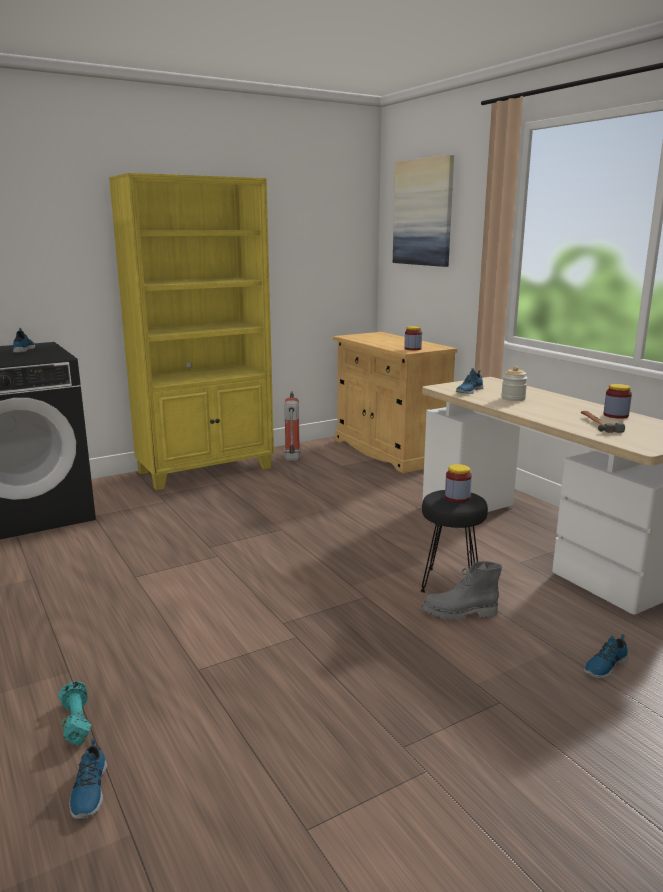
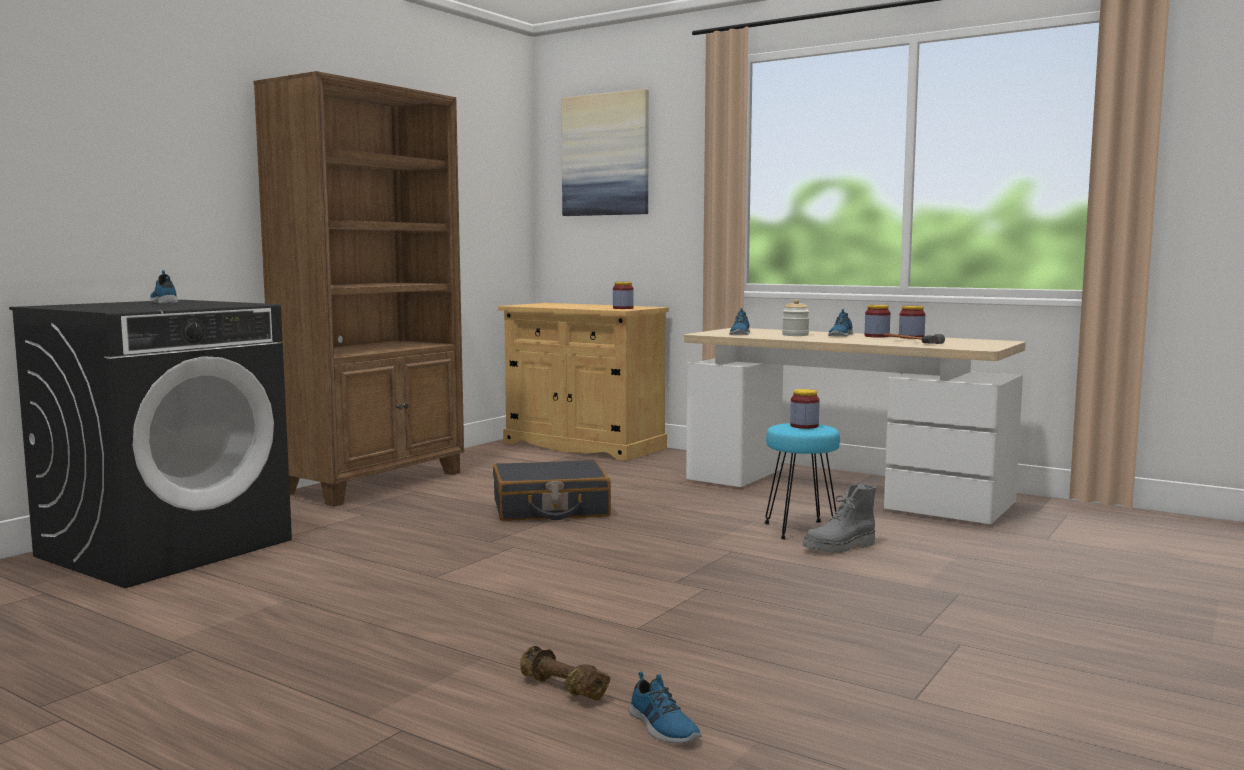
camera: 25 degrees left, 10 degrees down
(75, 722) = (561, 689): turquoise dumbbell -> brown dumbbell
(207, 470) = (375, 483): yellow bookcase -> brown bookcase
(287, 519) = (550, 509): none -> black suitcase
(292, 459) = (474, 463): fire extinguisher -> none
(449, 583) = (800, 530): black stool -> turquoise stool
(586, 409) = (877, 336): none -> jar
(604, 666) = (1009, 558): shoe -> shoe (840, 335)

